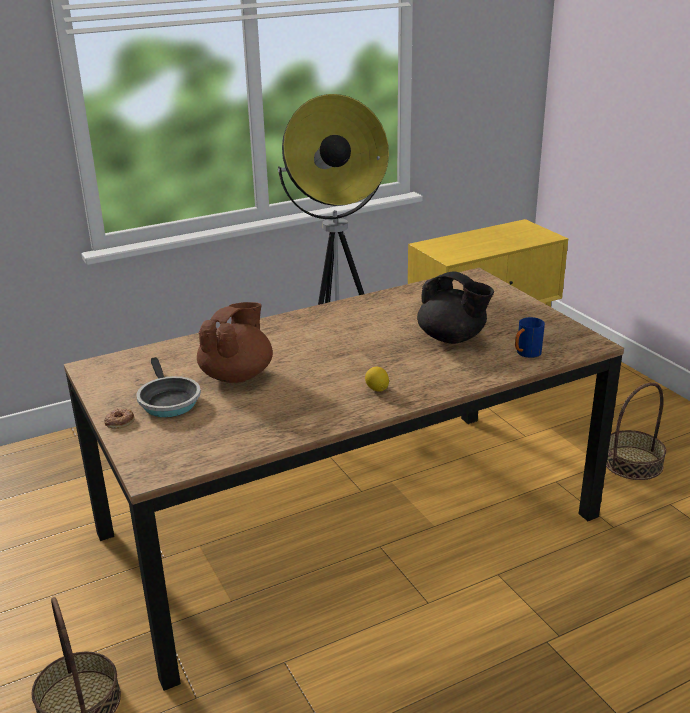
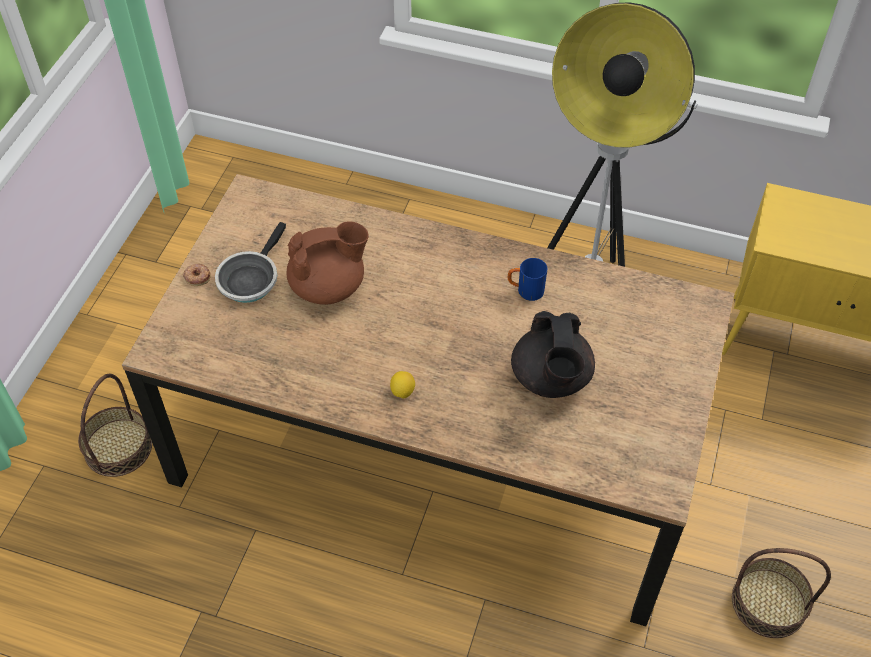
camera: 45 degrees right, 25 degrees up
(525, 354) = (581, 453): blue mug -> blue mug (525, 291)

